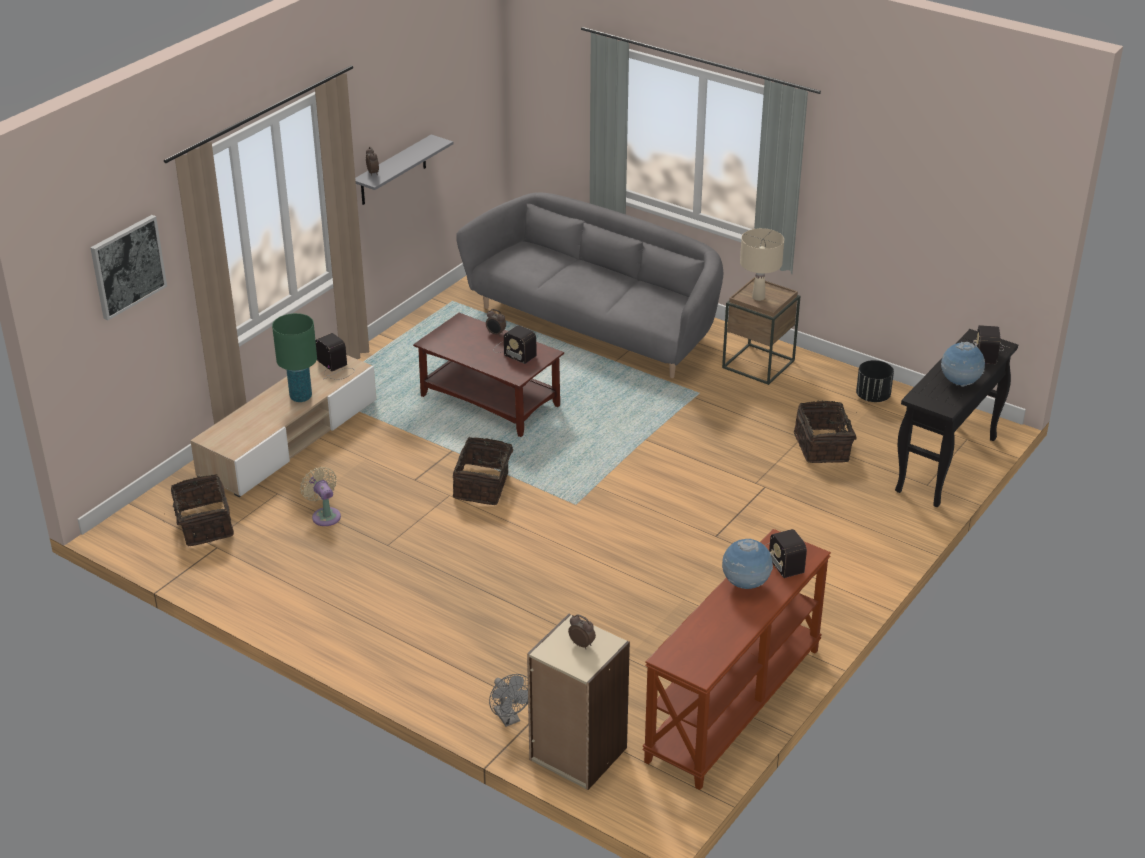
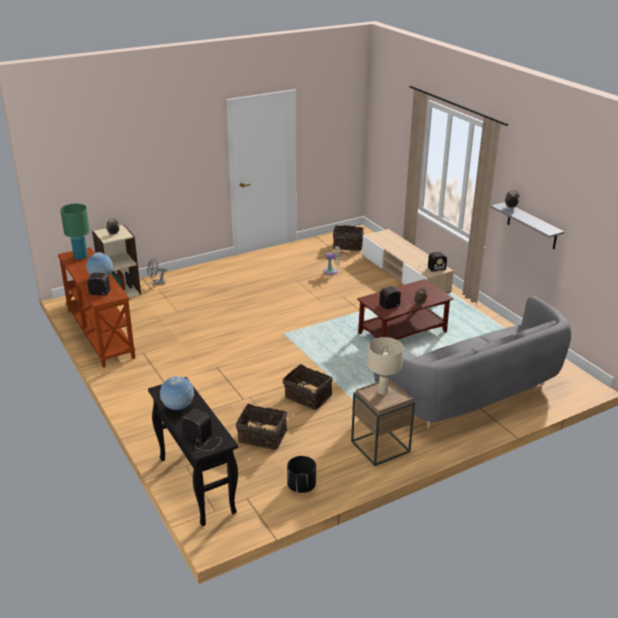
camera: 115 degrees right, 5 degrees down
(127, 266) = (398, 127): picture -> none
(301, 397) = (407, 256): green table lamp -> green table lamp (80, 257)
(483, 486) = (321, 312): basket -> basket (307, 397)

